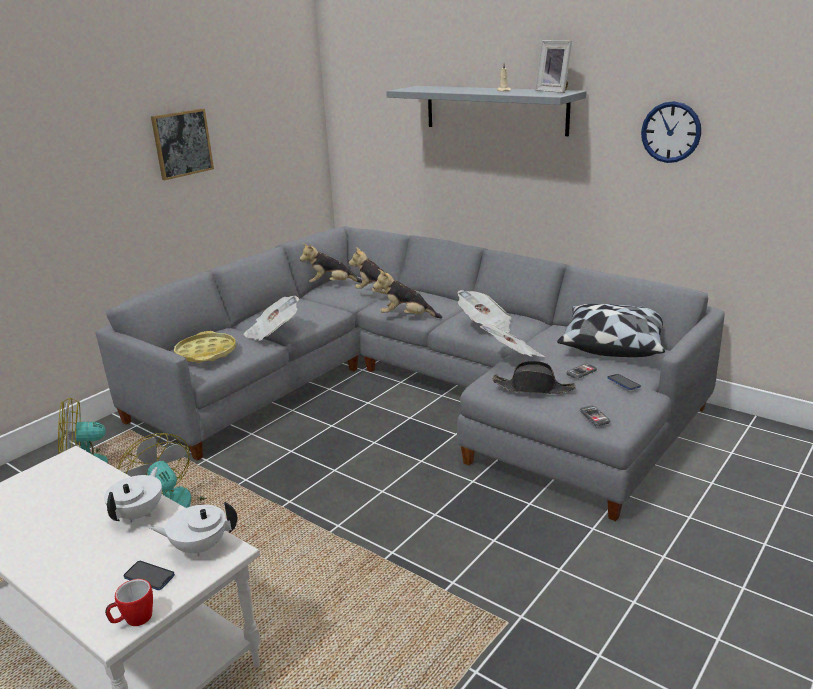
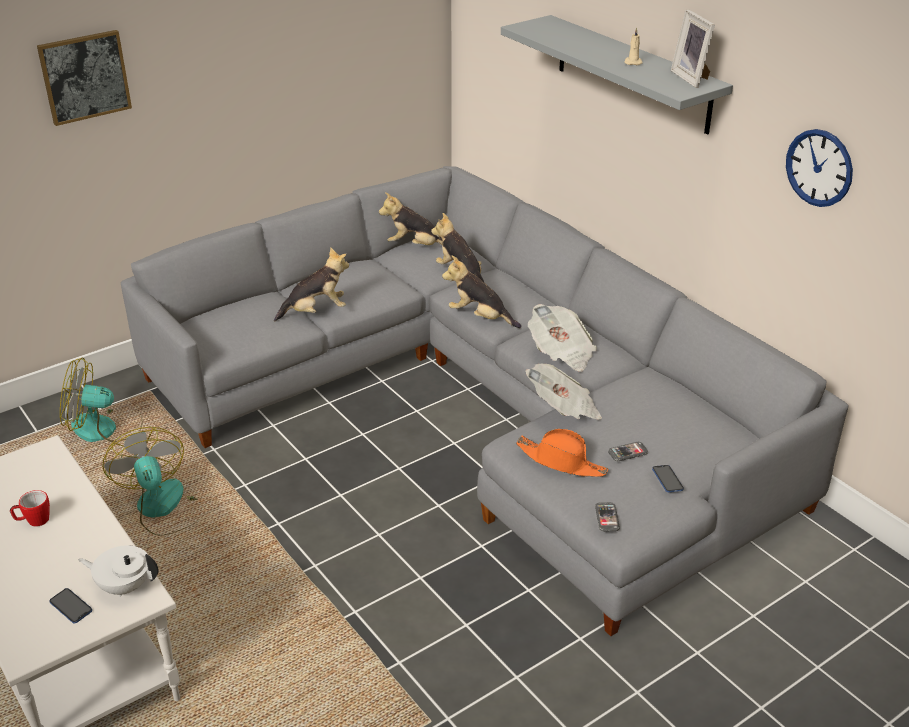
camera: 15 degrees right, 10 degrees up
(133, 620) = (43, 648): mug -> mug (34, 521)
(139, 514) = (86, 534): white teapot -> none
(182, 143) = (246, 64): picture -> picture (84, 77)
(206, 353) = (232, 329): yellow tray -> none
(273, 332) = (316, 311): newspaper -> plush toy
(533, 388) = (561, 462): black hat -> orange hat
(612, 344) = (693, 418): pillow -> none

